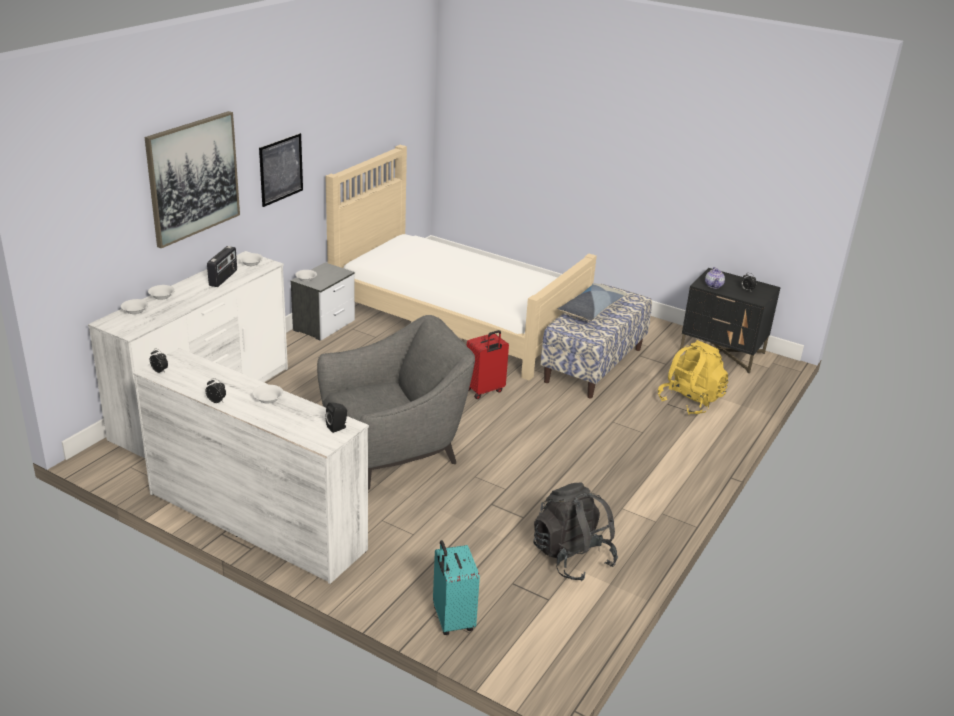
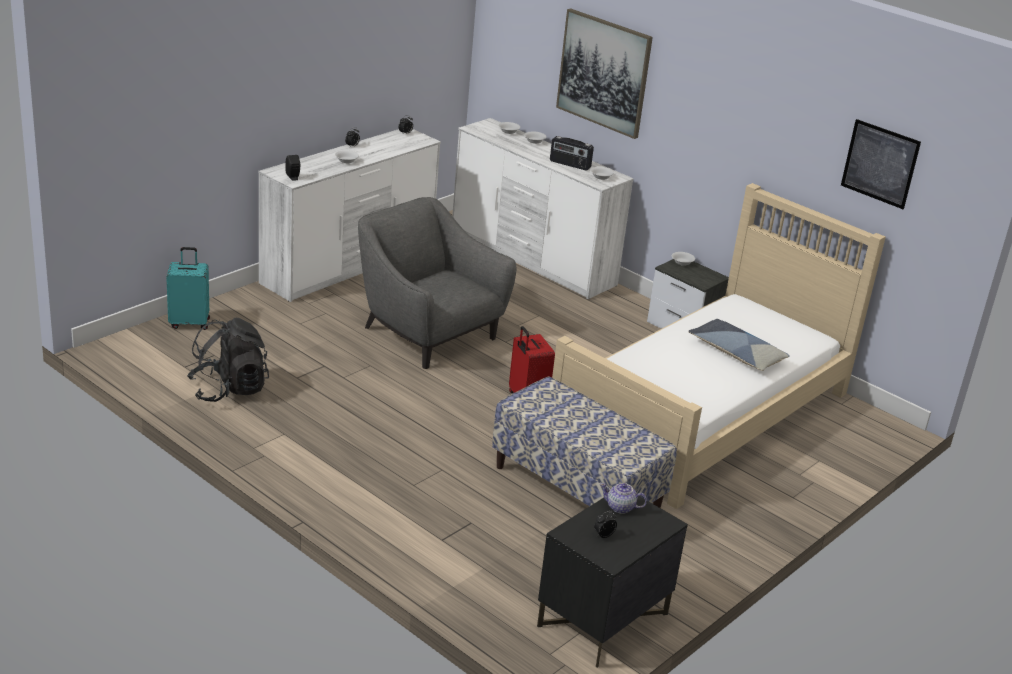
camera: 100 degrees right, 0 degrees up
(281, 169) = (698, 134): picture -> picture (880, 163)
(395, 450) = (427, 333): grey armchair -> grey armchair turned 150 degrees clockwise
(591, 309) = (595, 419): pillow -> pillow (736, 353)
(690, 401) = (472, 543): yellow backpack -> none

